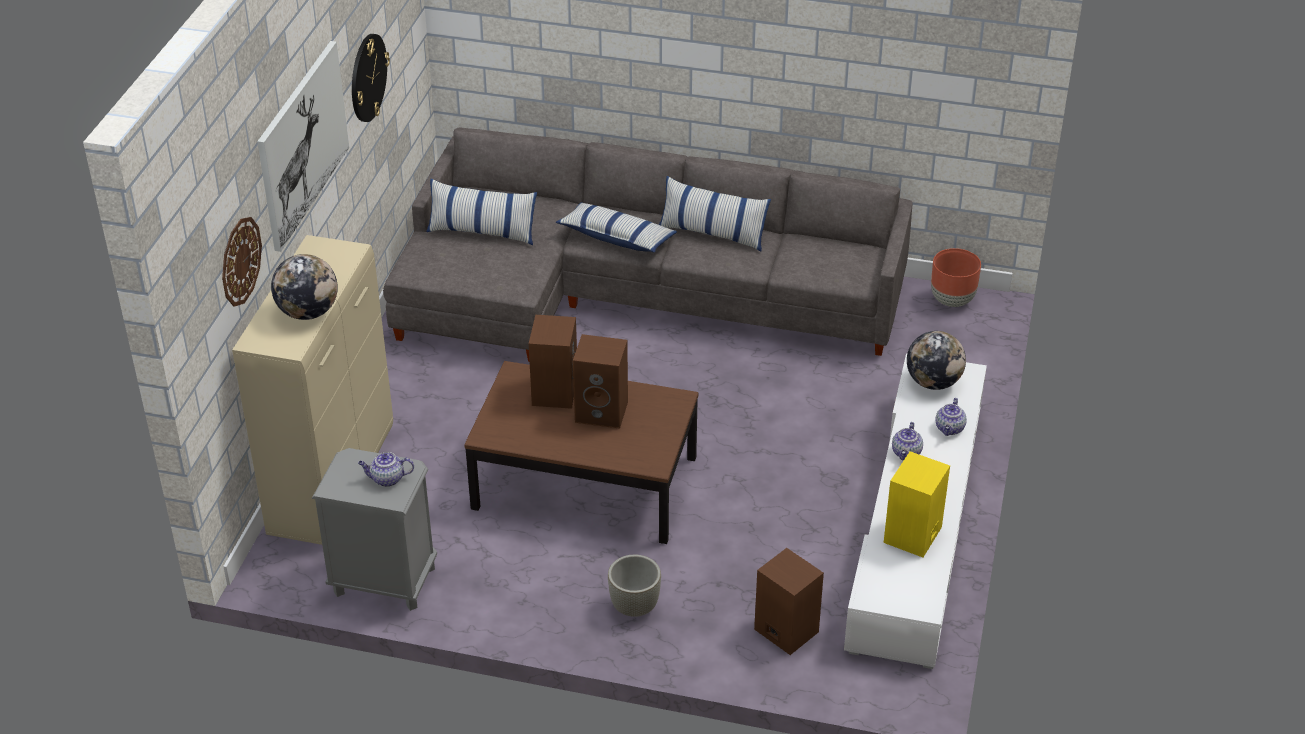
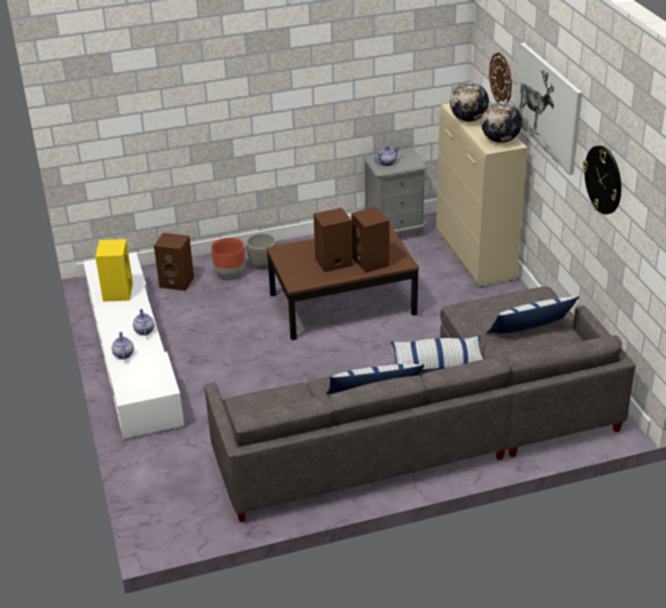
camera: 150 degrees right, 5 degrees down
(933, 382) = (149, 379): globe -> globe (500, 140)
(952, 300) = (186, 525): brown planter -> brown planter (229, 274)

